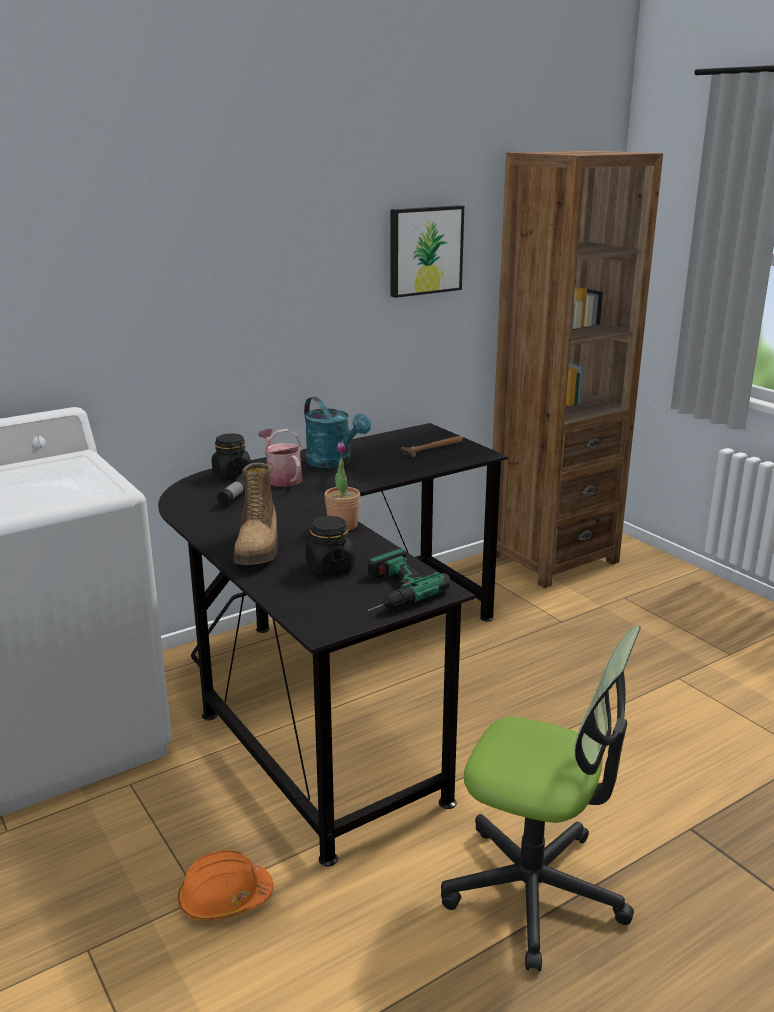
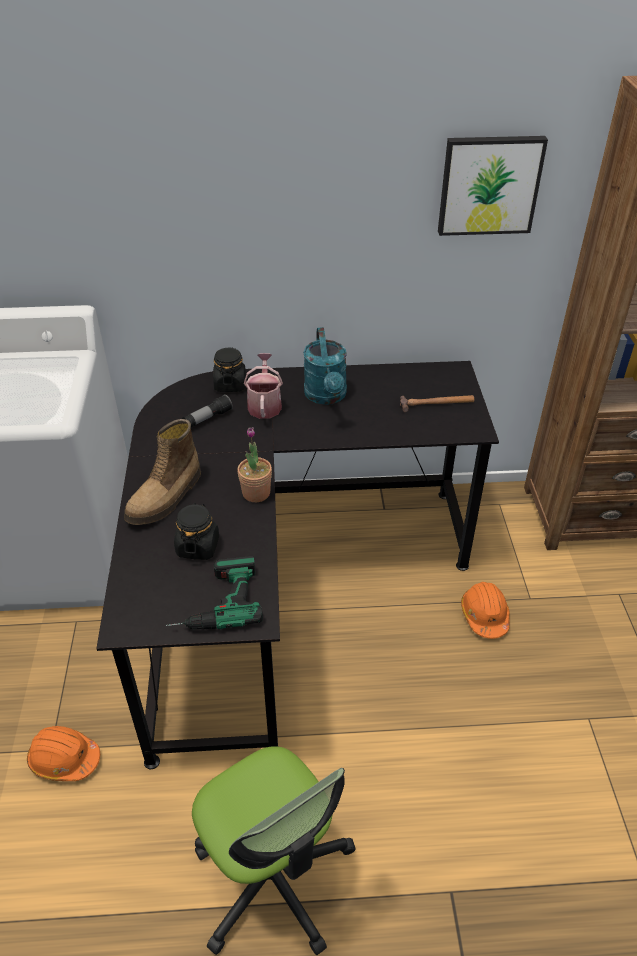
camera: 30 degrees right, 20 degrees up
(536, 643) = (484, 615): none -> orange hard hat

